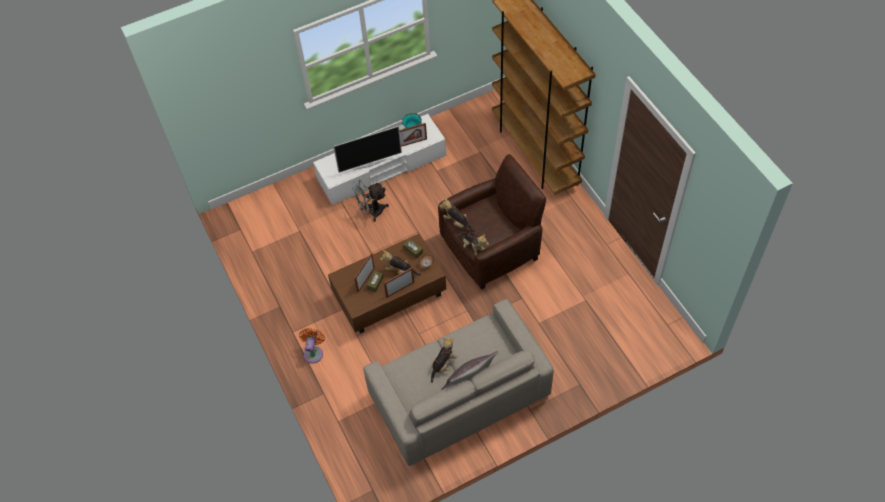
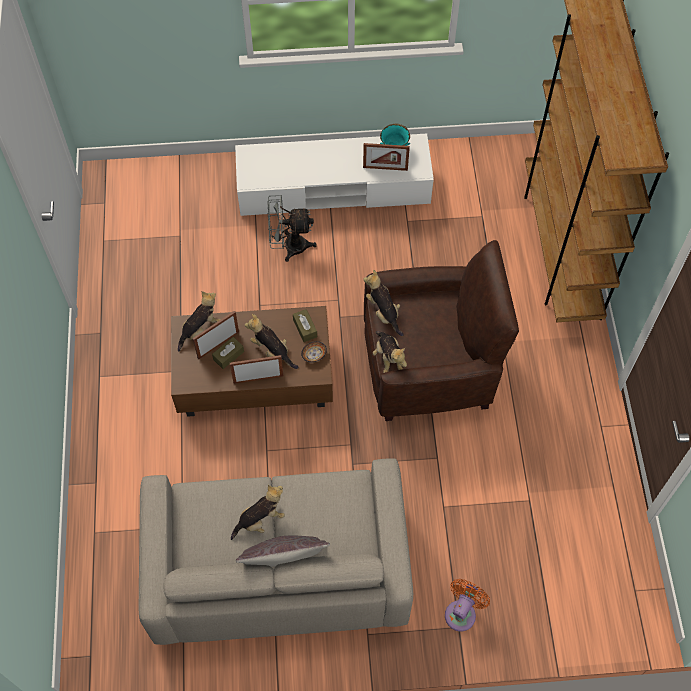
camera: 20 degrees right, 5 degrees up
(314, 352) = (112, 418): orange fan -> orange fan (462, 612)
(350, 275) = (200, 330): none -> plush toy
(369, 164) = (310, 177): television -> none

